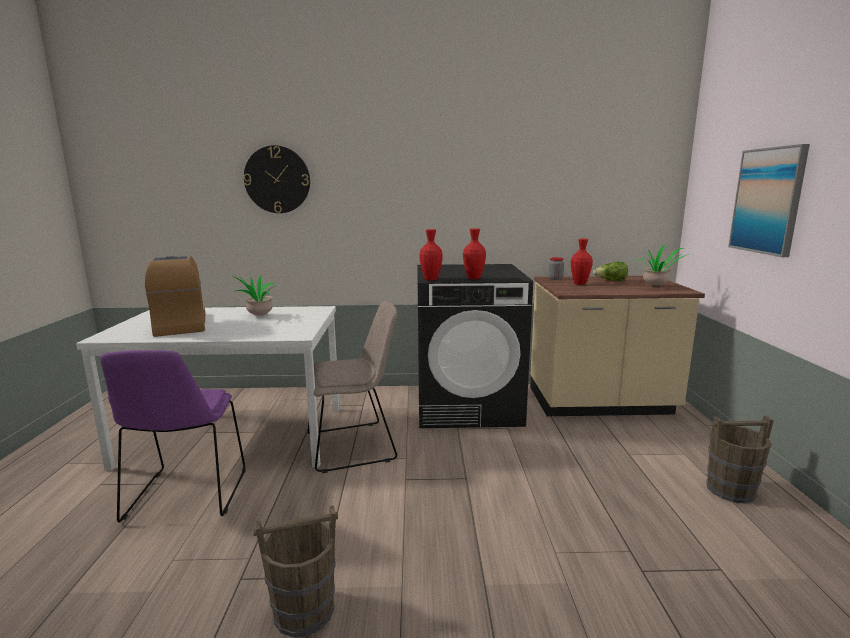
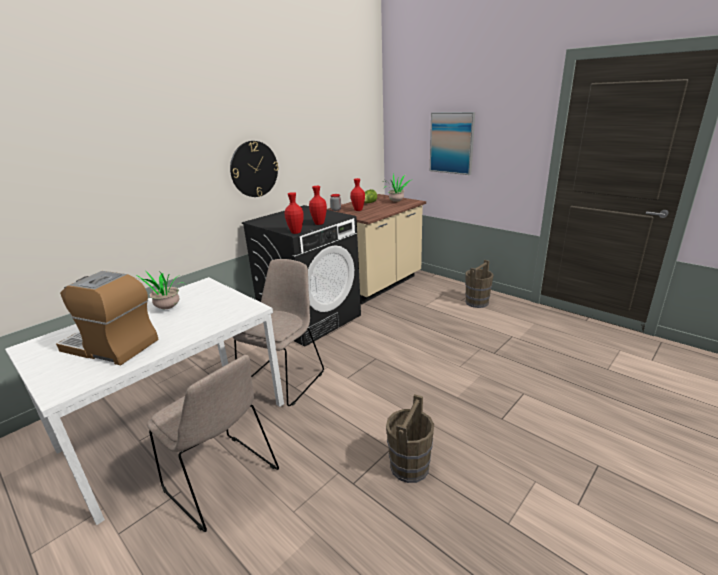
camera: 45 degrees left, 10 degrees up
(186, 496) = (223, 481): purple chair -> beige chair
(277, 180) = (91, 165): wall clock -> wall clock (254, 169)

